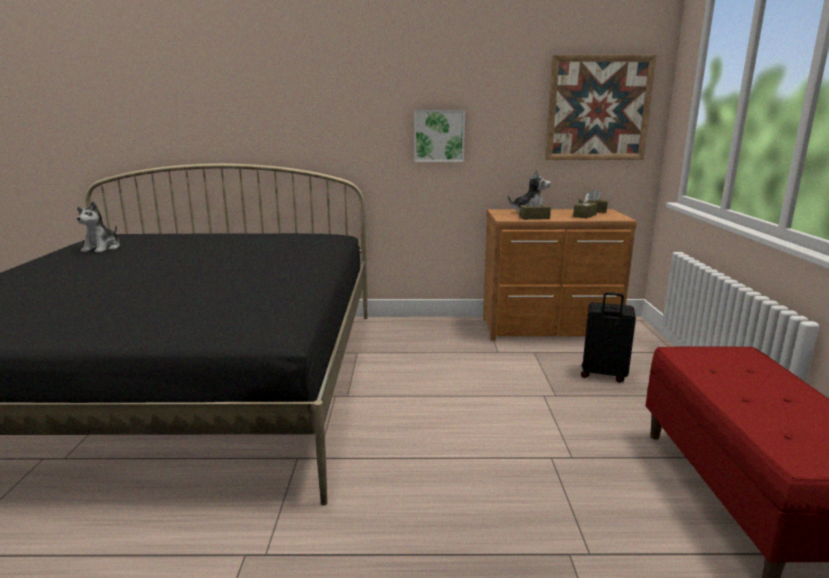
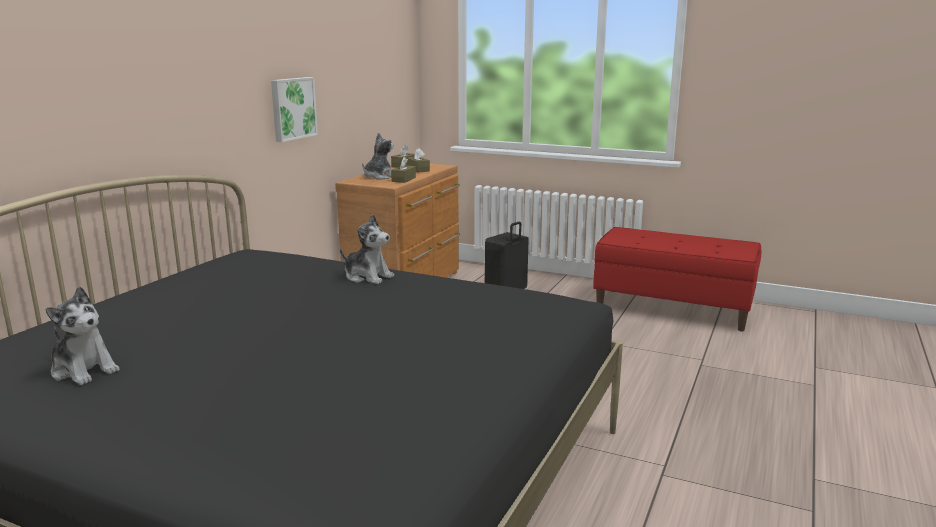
camera: 65 degrees left, 0 degrees up
(289, 263) = (367, 277): none -> plush toy
(598, 108) = (386, 68): picture -> none

